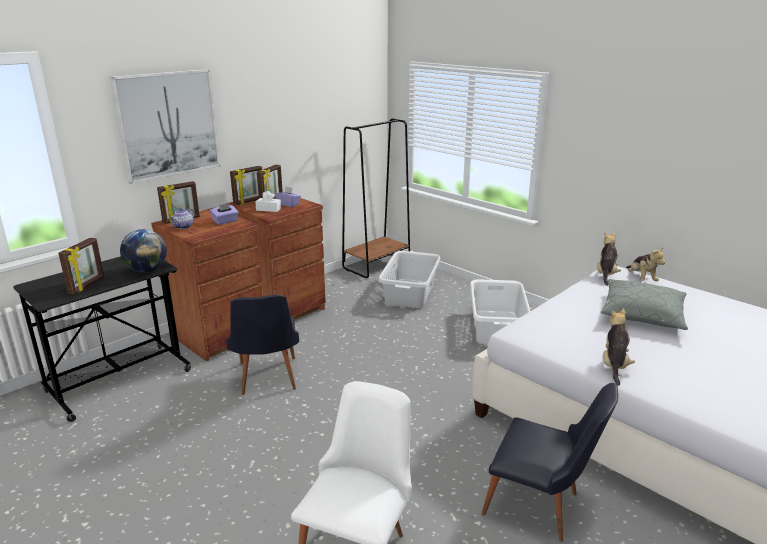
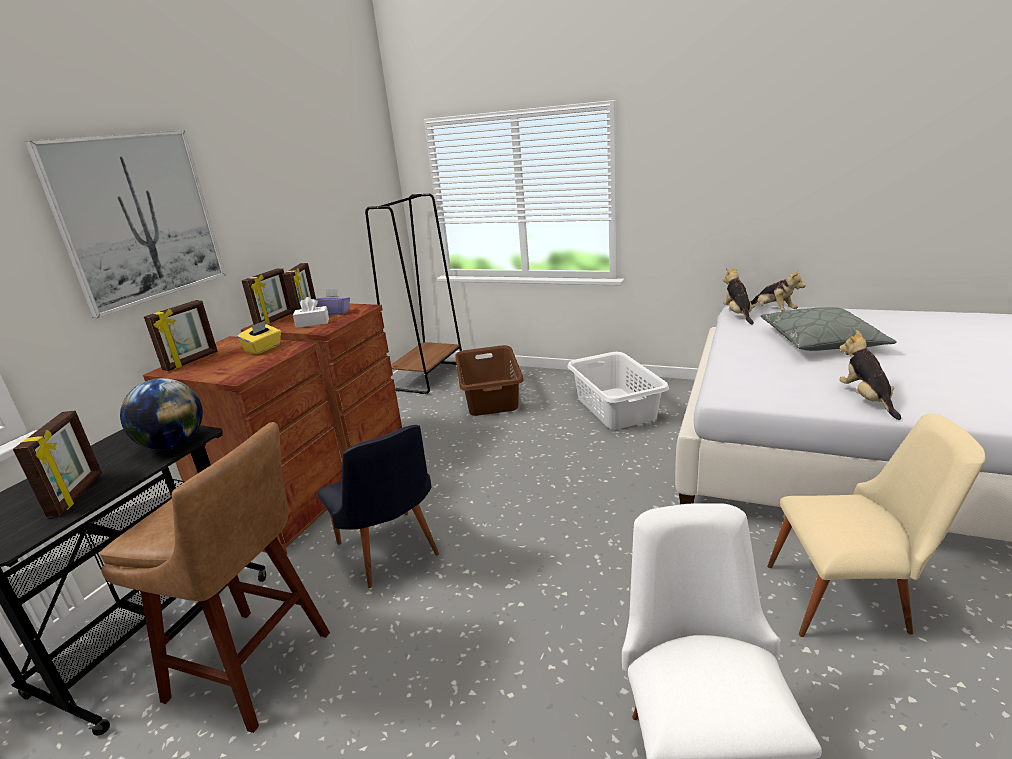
camera: 20 degrees left, 0 degrees up
(156, 416) = (254, 667): none -> brown stool
(183, 227) = (202, 369): teapot -> none
(225, 221) = (263, 349): purple tissue box -> yellow tissue box
(410, 293) = (491, 397): grey laundry basket -> brown laundry basket
(540, 507) = (851, 600): black chair -> beige chair

